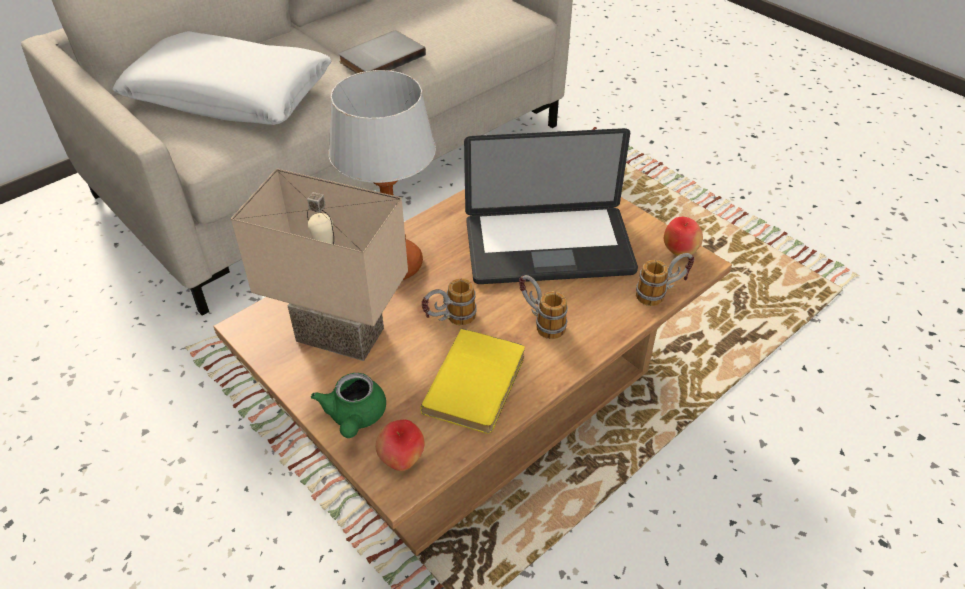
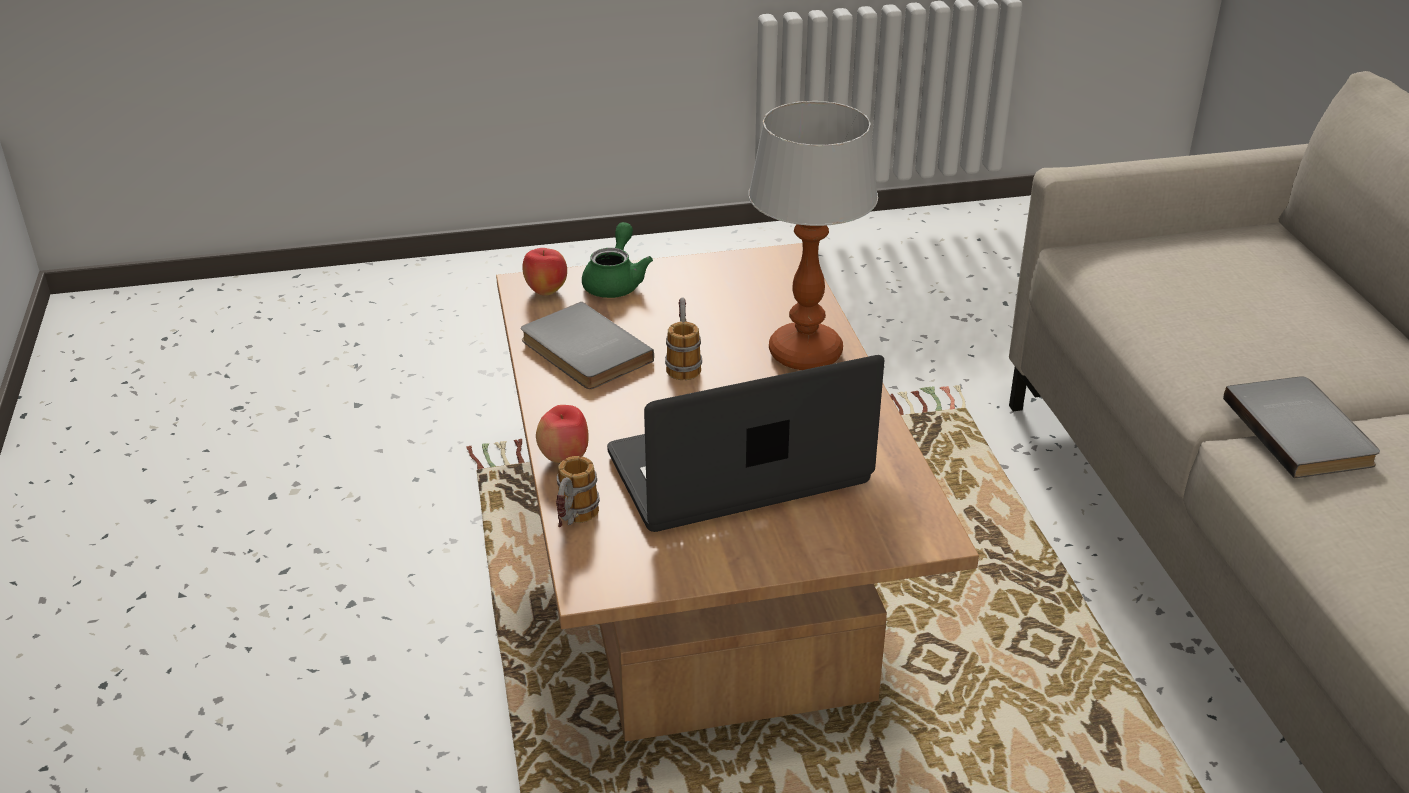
camera: 120 degrees right, 10 degrees down
(230, 95) = (1230, 287): white pillow -> none
(343, 332) = (728, 300): beige table lamp -> none
(355, 417) = (615, 282): green teapot -> green teapot turned 75 degrees clockwise
(479, 384) = (582, 352): yellow book -> grey book
(540, 321) = (623, 416): mug -> none
(548, 247) = (738, 469): laptop -> laptop turned 45 degrees clockwise
(679, 252) = (627, 577): apple -> apple (565, 458)

